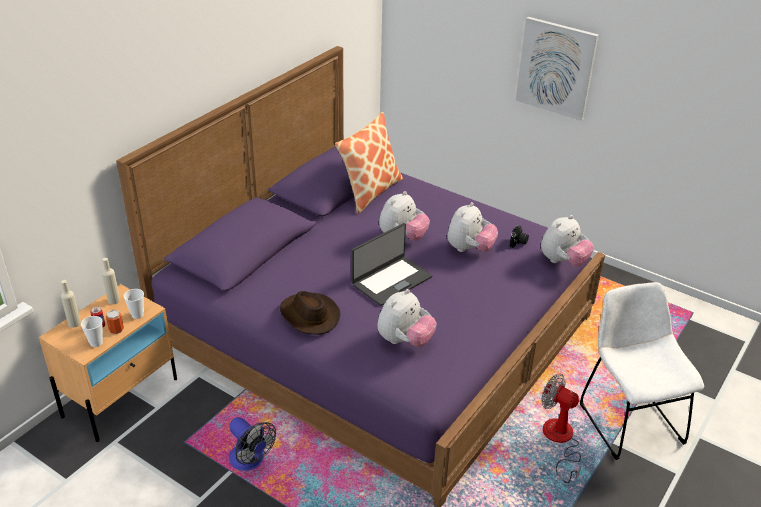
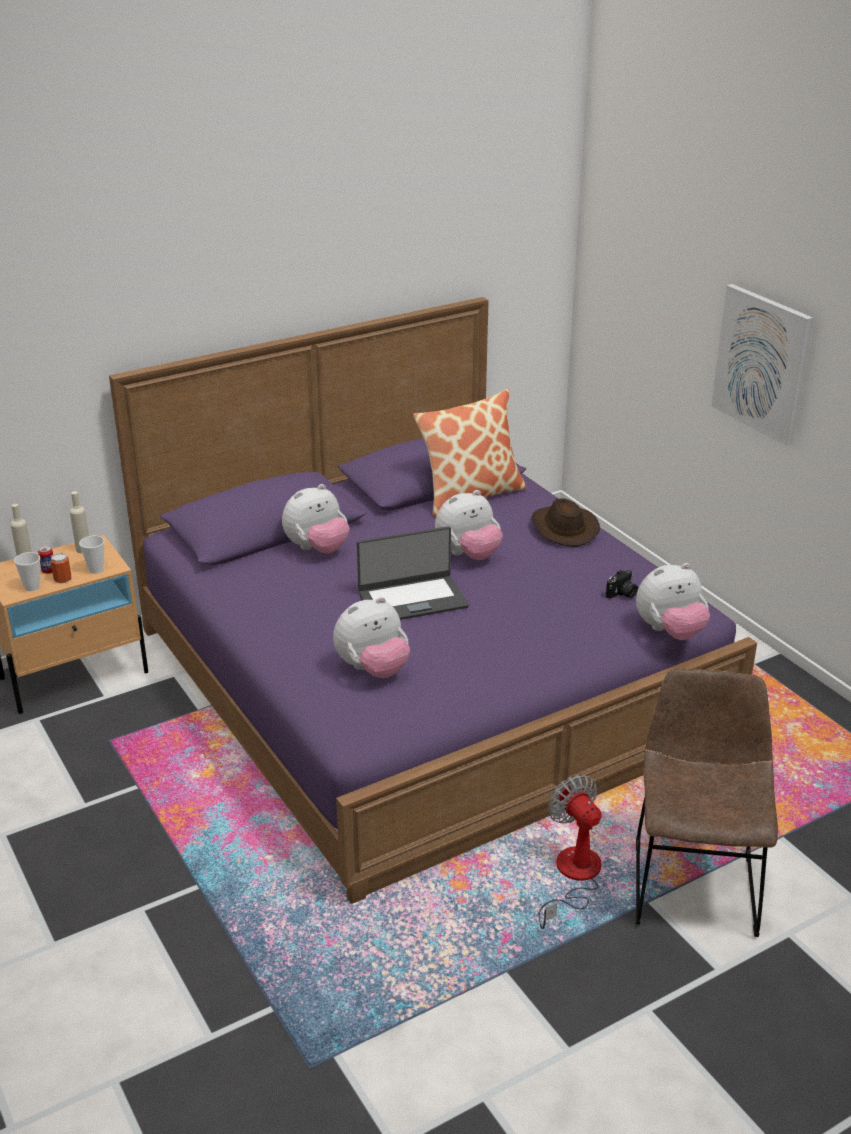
camera: 25 degrees right, 5 degrees down
(250, 461) = (166, 782): fan -> none
(308, 315) = (279, 614): brown hat -> brown hat (563, 528)
(469, 249) = (547, 587): plush toy -> plush toy (317, 549)
(628, 419) = (694, 881): white chair -> brown chair

